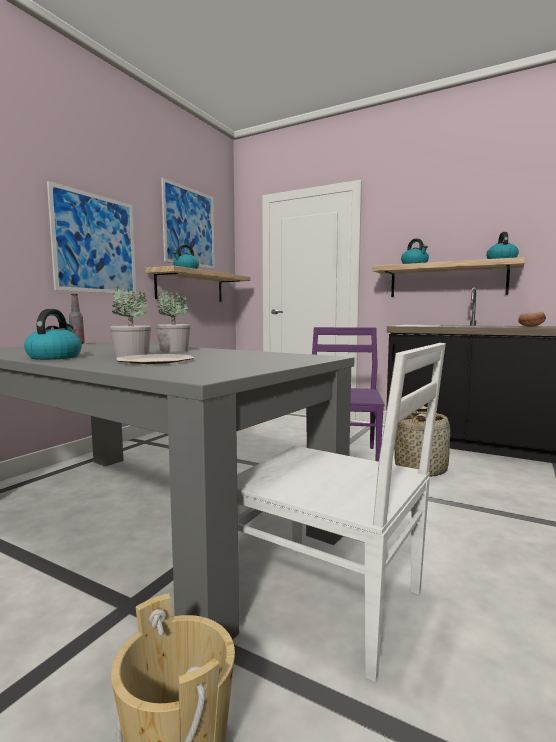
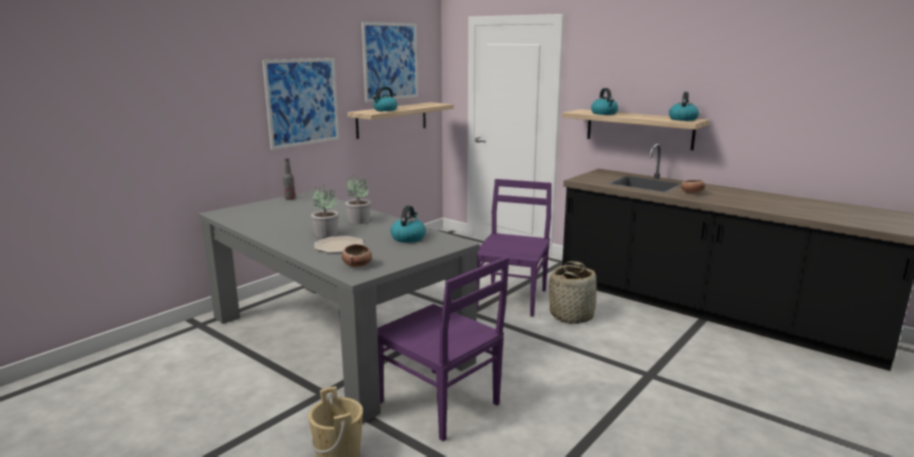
camera: 10 degrees right, 10 degrees up
(54, 357) = (276, 234): kettle -> kettle (408, 238)
(196, 370) = (357, 265): none -> bowl
(331, 603) = (440, 404): white chair -> purple chair

